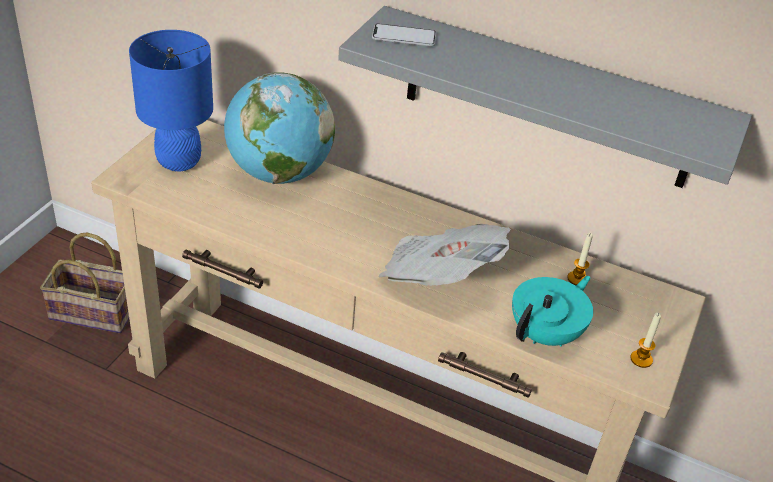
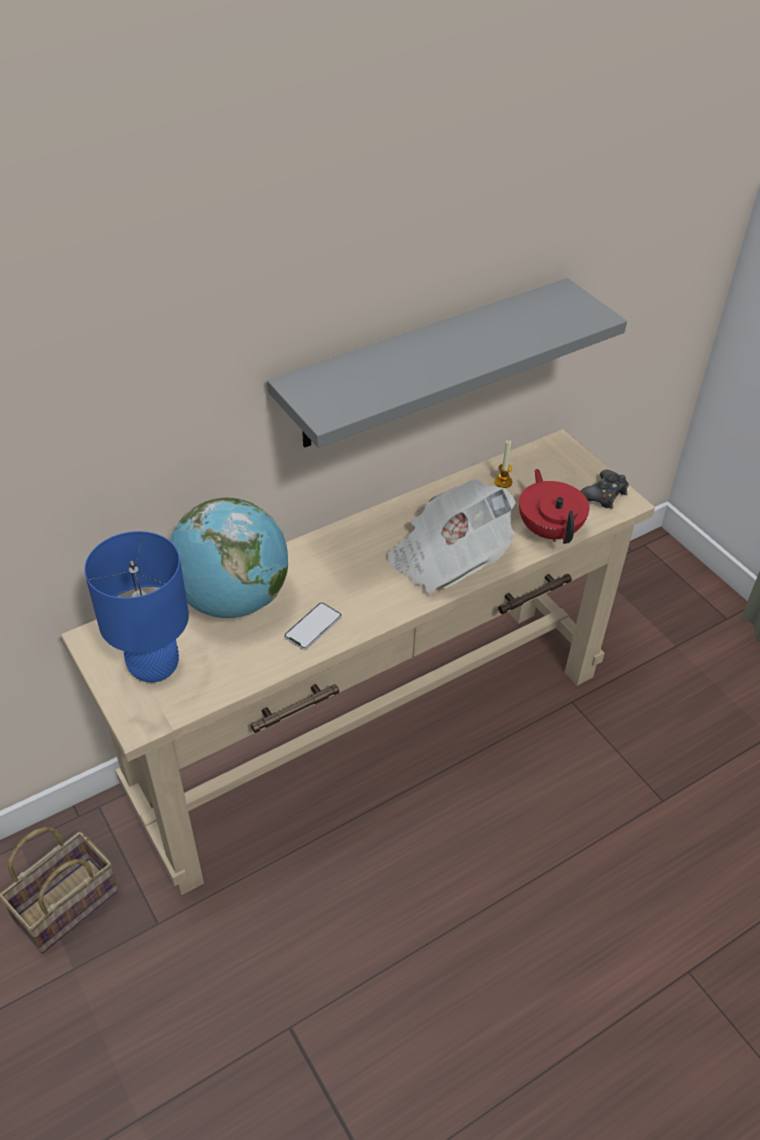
camera: 55 degrees left, 5 degrees up
(404, 37) = (332, 391): phone -> phone (313, 627)
(546, 334) = (549, 529): turquoise teapot -> red teapot
(641, 359) = (604, 494): candle -> black game controller

